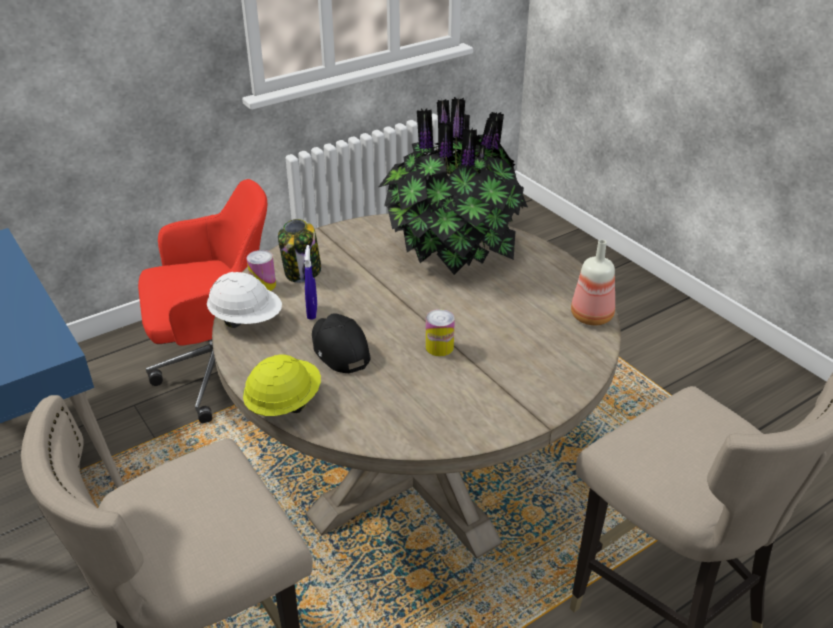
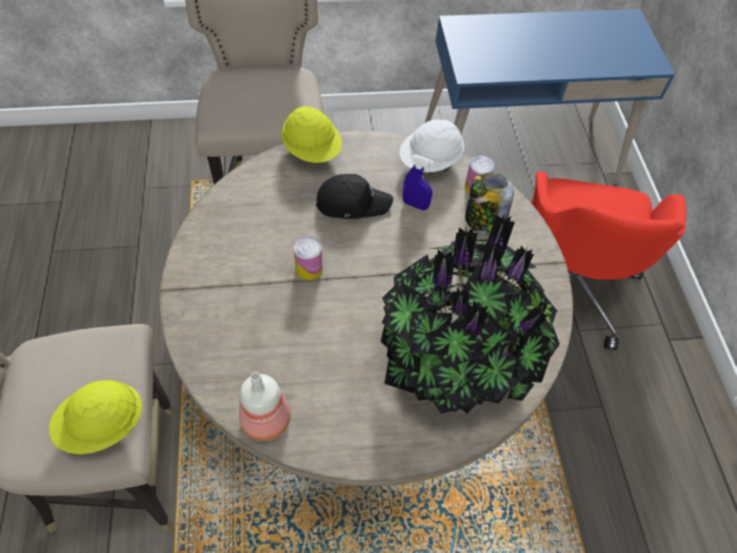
camera: 115 degrees right, 20 degrees up
(689, 415) = (103, 425): none -> yellow hard hat

